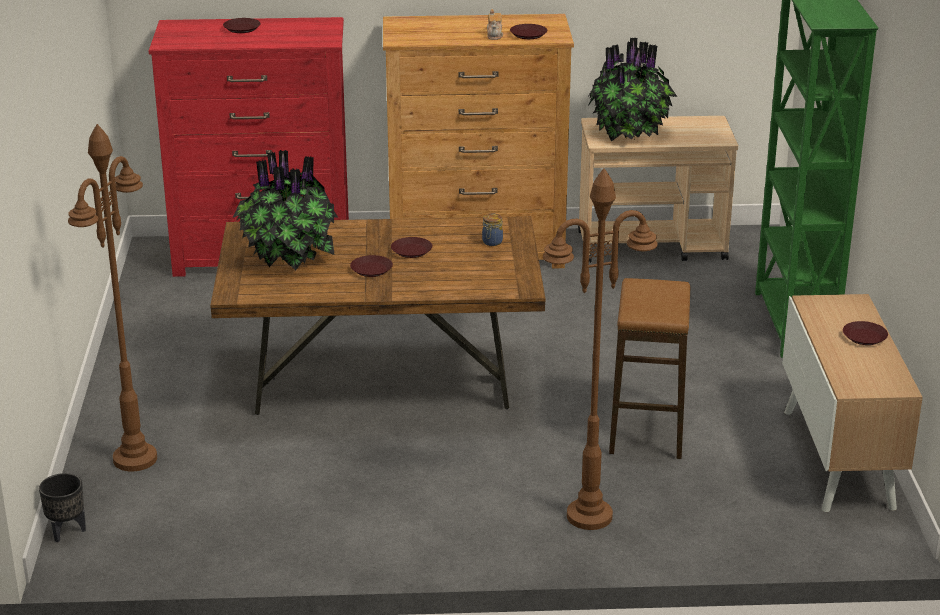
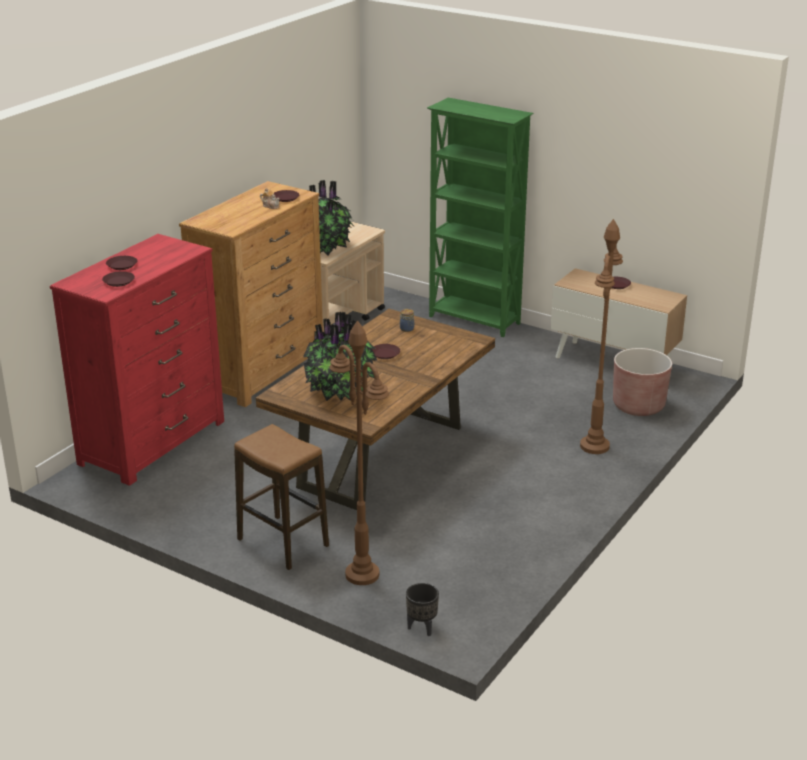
camera: 55 degrees left, 0 degrees up
(371, 269) = (393, 373): brown plate -> brown plate (118, 281)
(646, 430) = (529, 399): stool -> stool (282, 543)
(744, 516) = (638, 406): none -> brown planter

